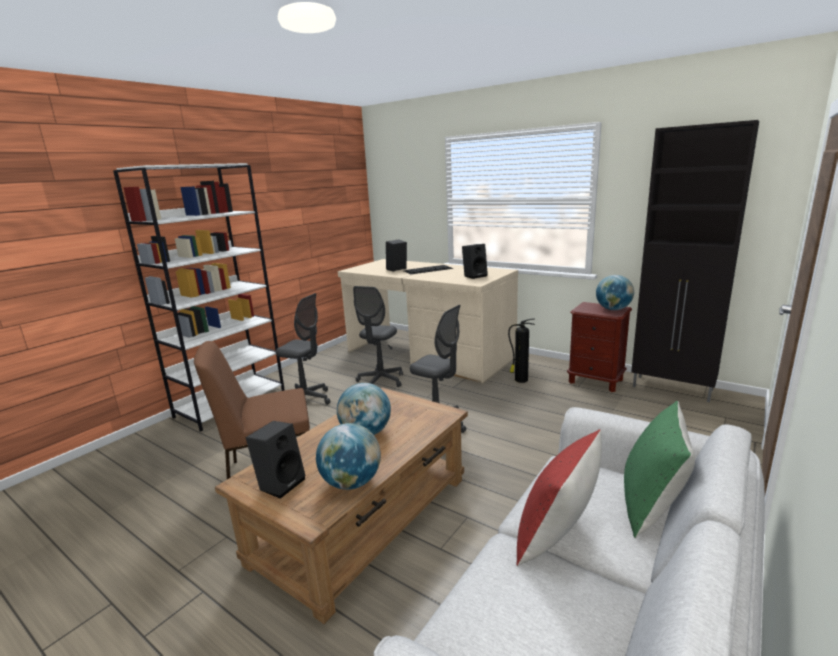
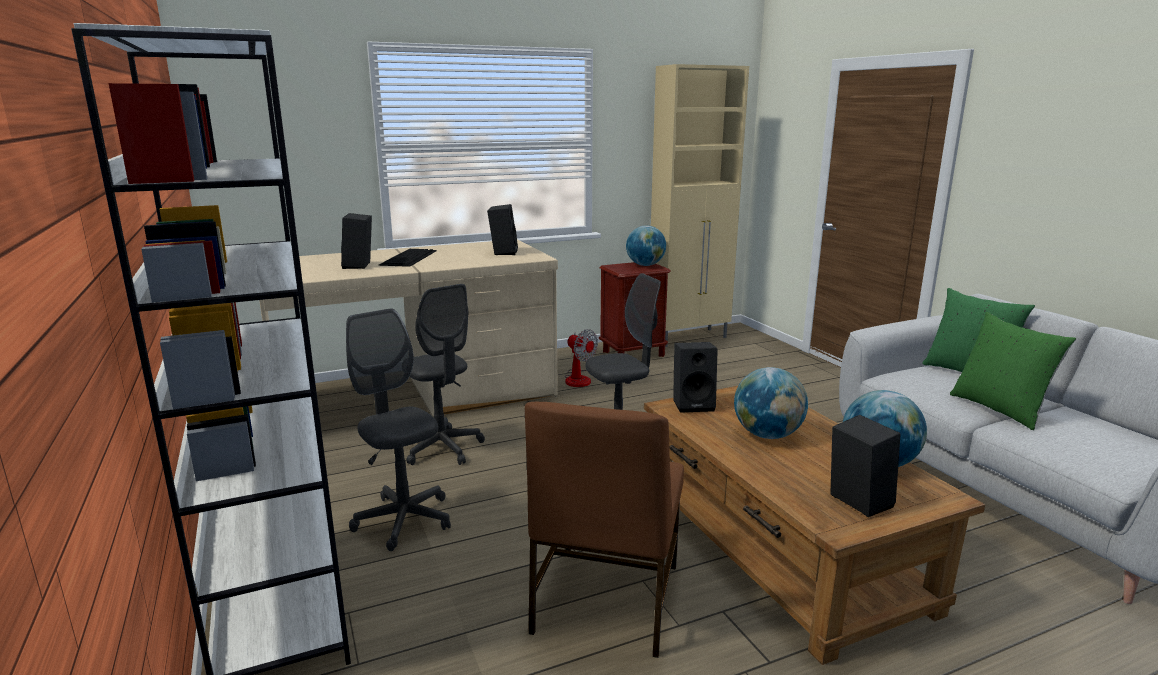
camera: 60 degrees left, 0 degrees up
(306, 400) = (404, 520): grey office chair -> grey office chair turned 90 degrees counterclockwise
(394, 400) = (694, 404): none -> black speaker
(520, 380) = (579, 378): fire extinguisher -> fan
(557, 538) = (1000, 409): red pillow -> green pillow
(673, 389) = (689, 338): black cabinet -> beige cabinet

